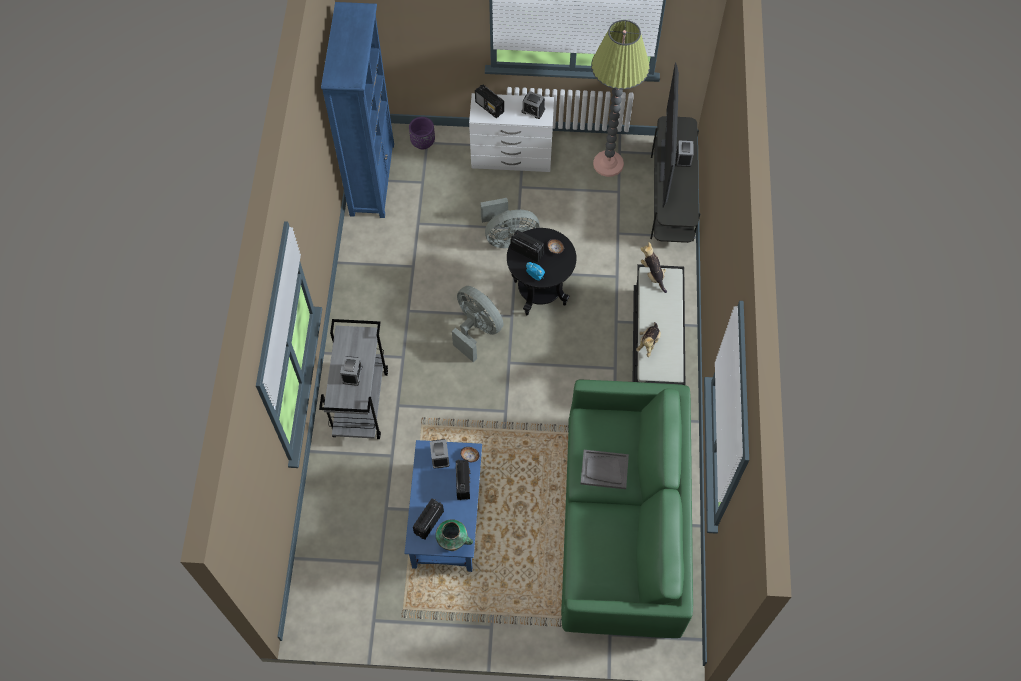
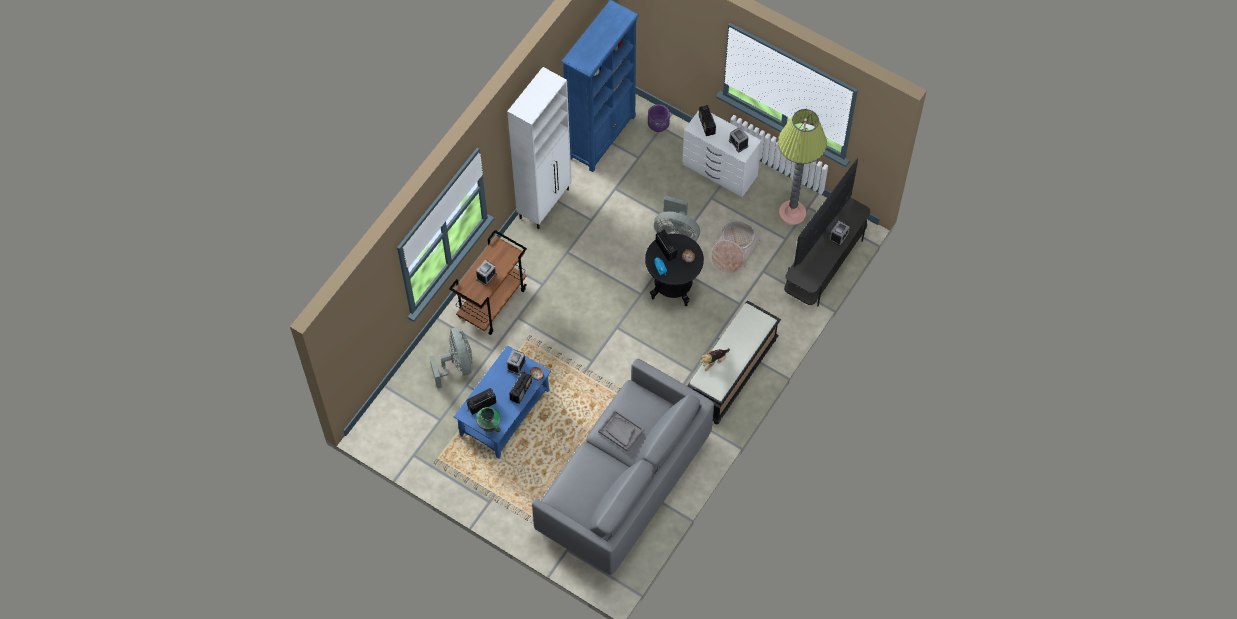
camera: 30 degrees right, 0 degrees up
(354, 272) = (545, 203): none -> white cabinet
(360, 403) = (492, 302): grey cart -> brown cart
(476, 330) = (608, 291): grey fan -> grey fan (456, 365)
(576, 227) = (734, 251): none -> basket
(622, 526) = (623, 483): green sofa -> grey sofa
(653, 274) = (752, 313): plush toy -> none

